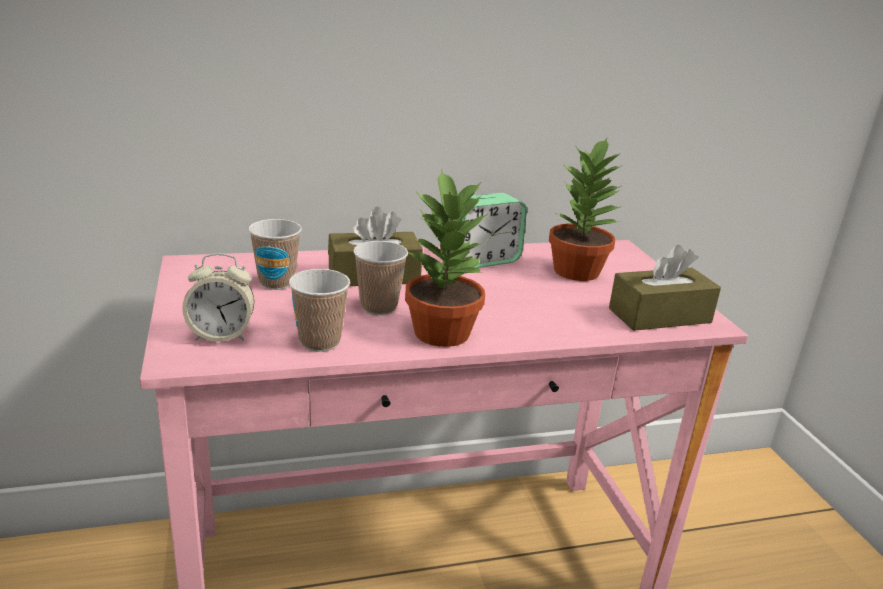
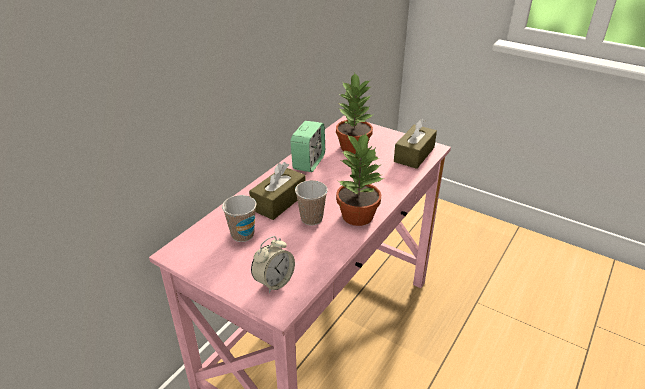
camera: 40 degrees left, 10 degrees up
(319, 342) = (321, 255): cup -> none

